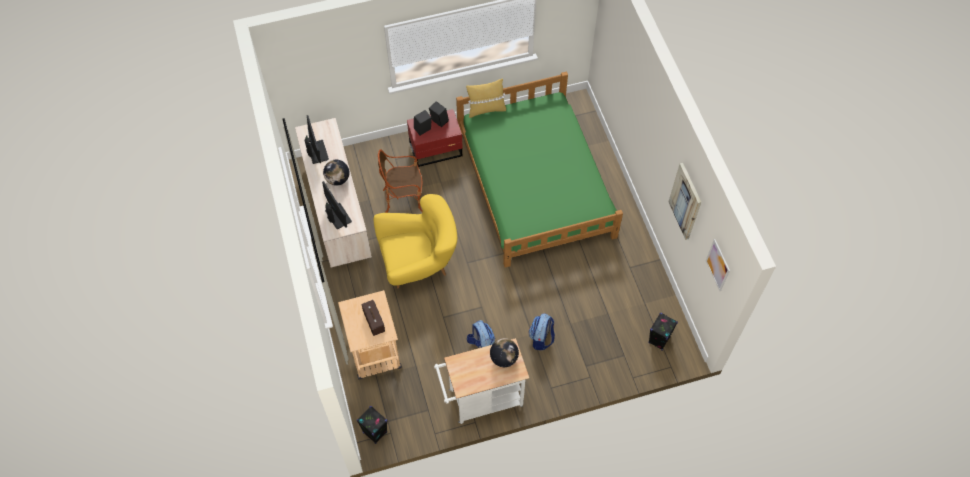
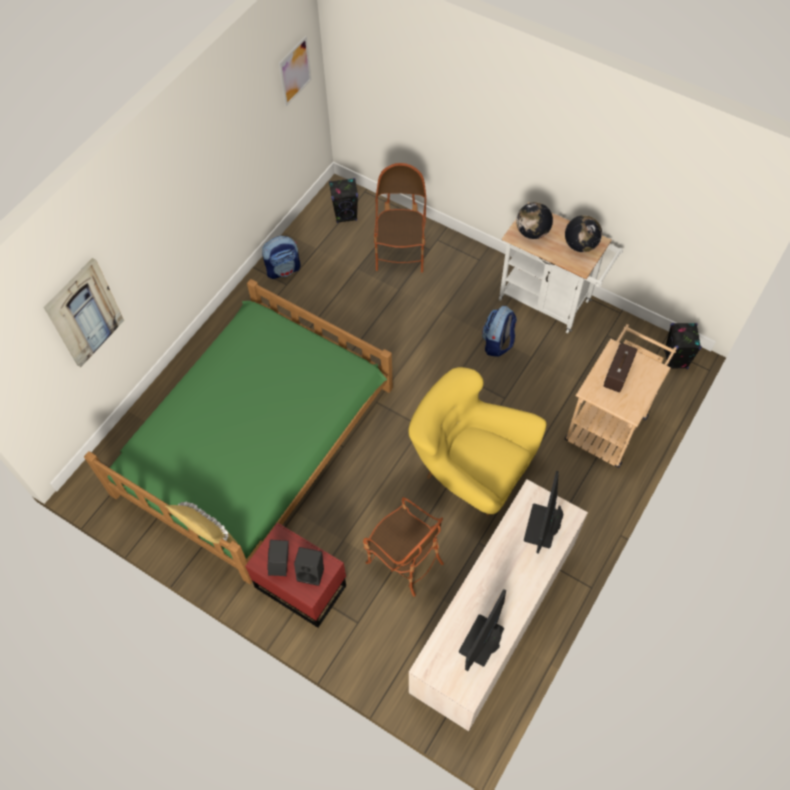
camera: 130 degrees left, 0 degrees up
(337, 179) = (495, 574): globe -> globe (580, 245)
(541, 338) = (438, 301): backpack -> backpack (283, 269)
(598, 347) = (401, 253): none -> armchair
(685, 201) = (235, 139): picture -> picture (84, 313)

